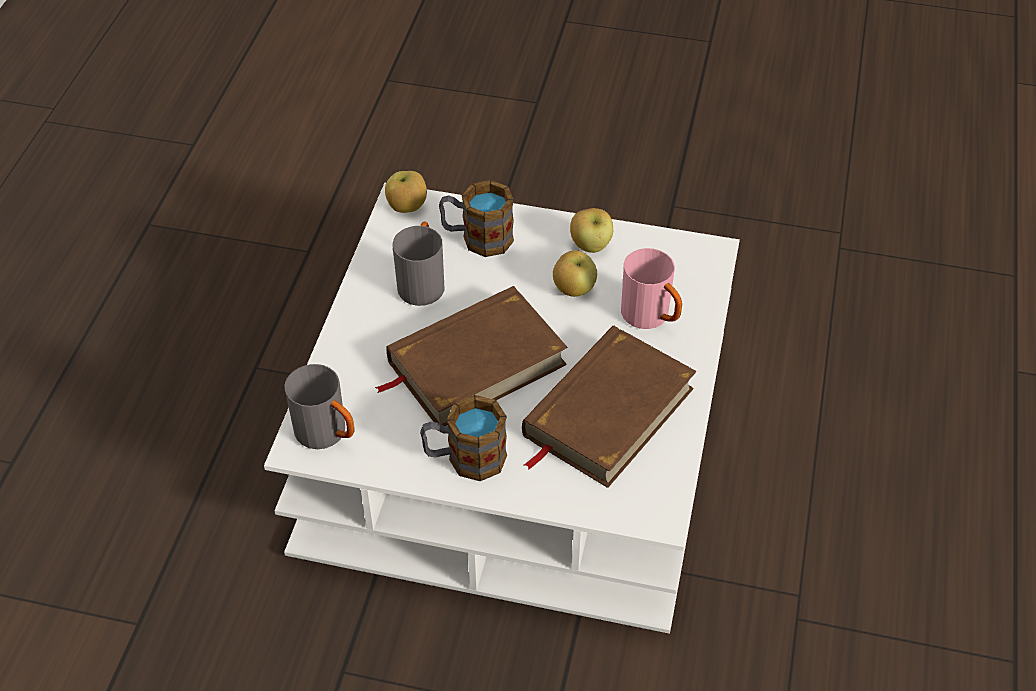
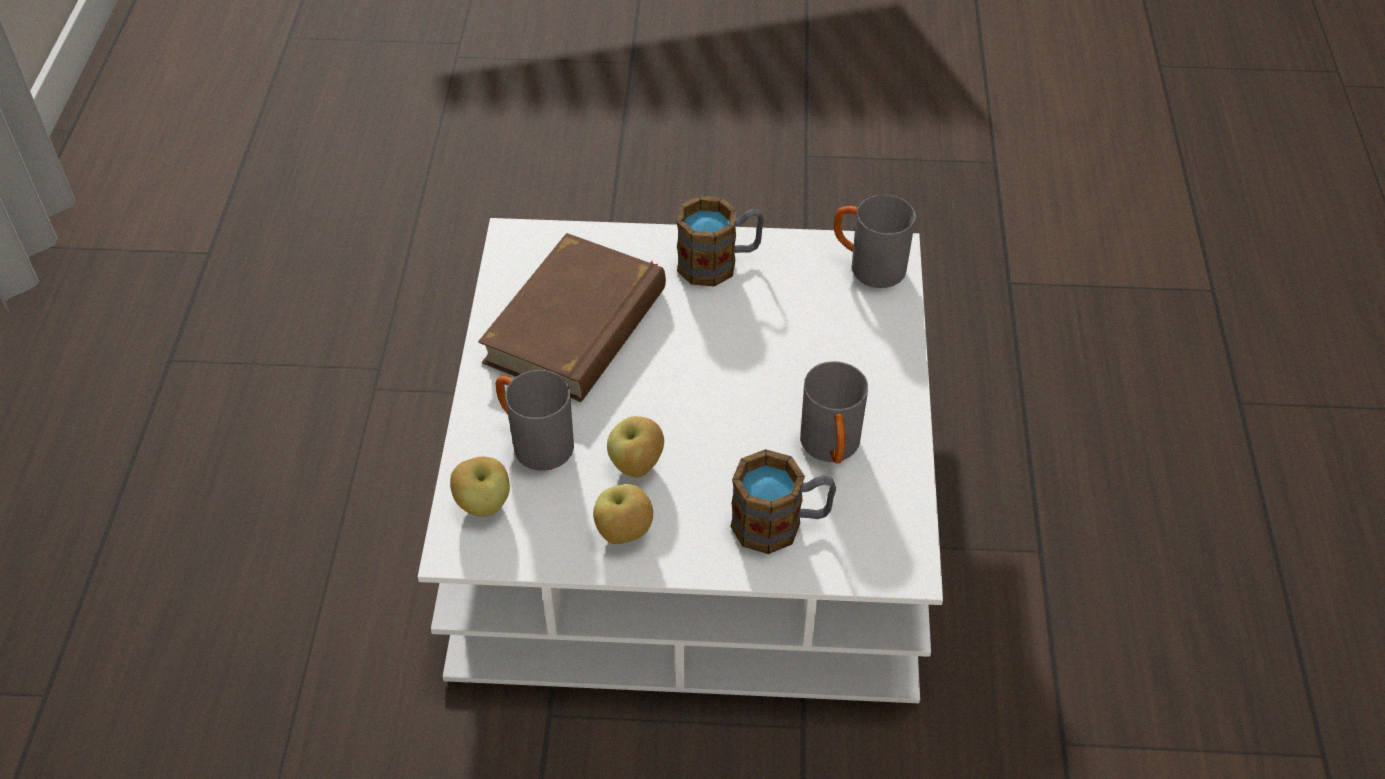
camera: 170 degrees right, 0 degrees up
(406, 208) = (893, 558): apple -> apple (484, 505)
(475, 363) = (735, 359): brown book -> none
(652, 318) = (534, 441): pink mug -> grey mug

